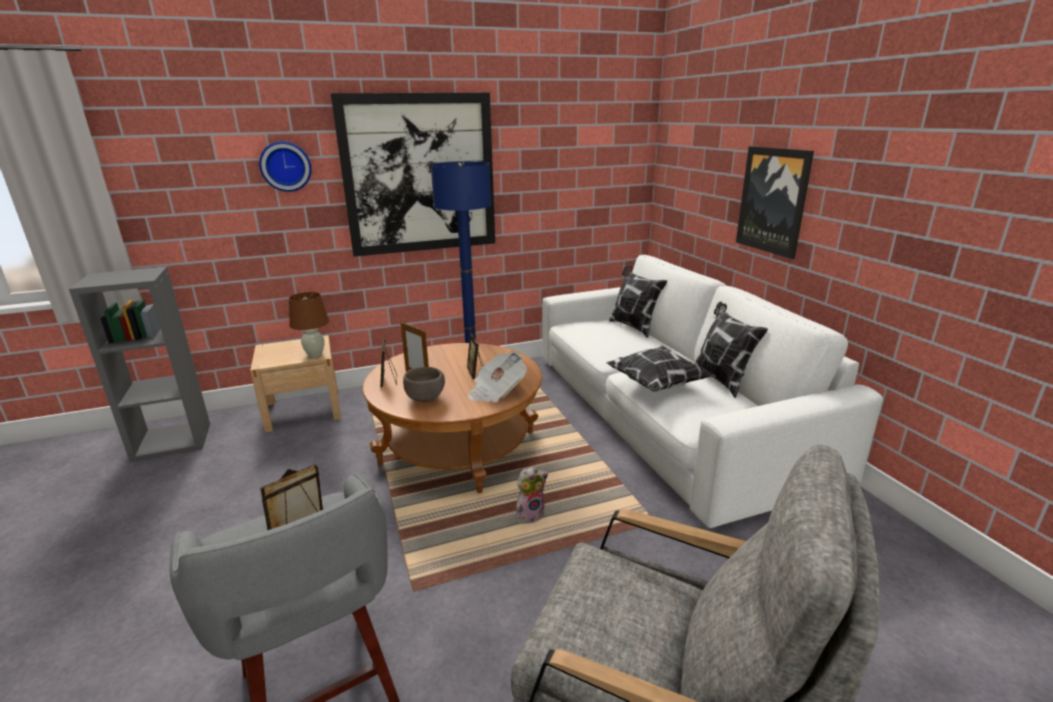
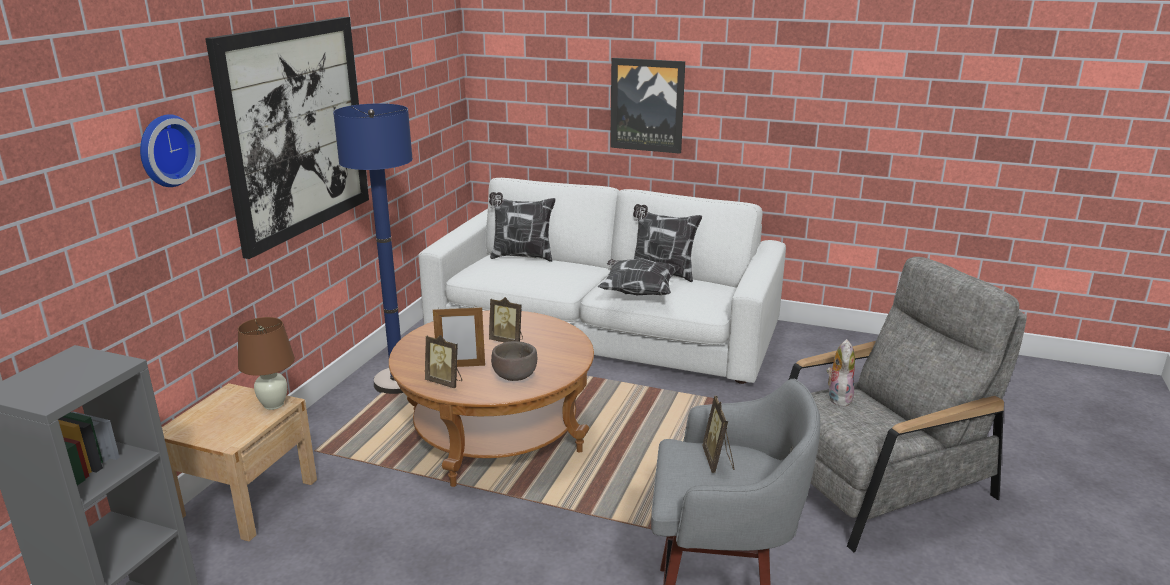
camera: 50 degrees left, 0 degrees up
(496, 392) = (557, 345): newspaper -> none
(530, 515) = (641, 442): plush toy -> plush toy (837, 397)

